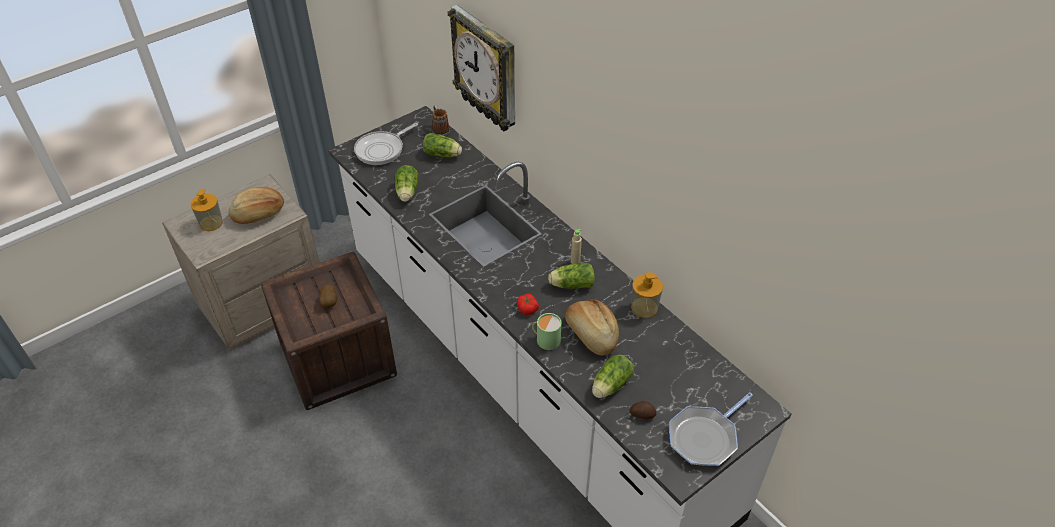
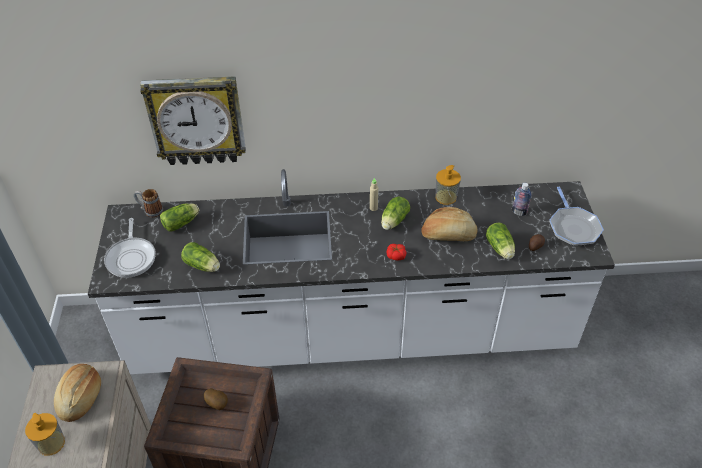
camera: 55 degrees left, 0 degrees up
(546, 339) = (433, 260): green mug -> none
(681, 378) = (519, 212): none -> bottle

